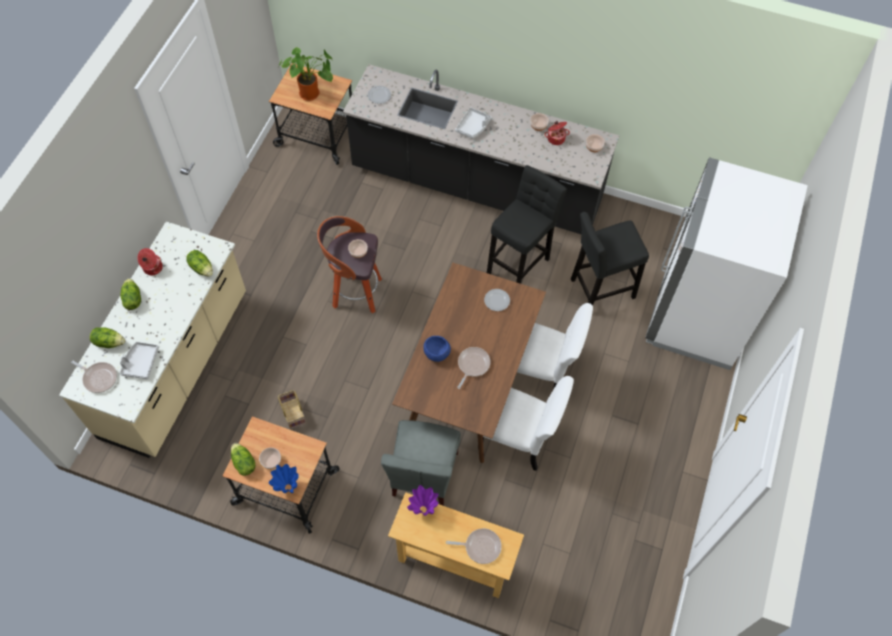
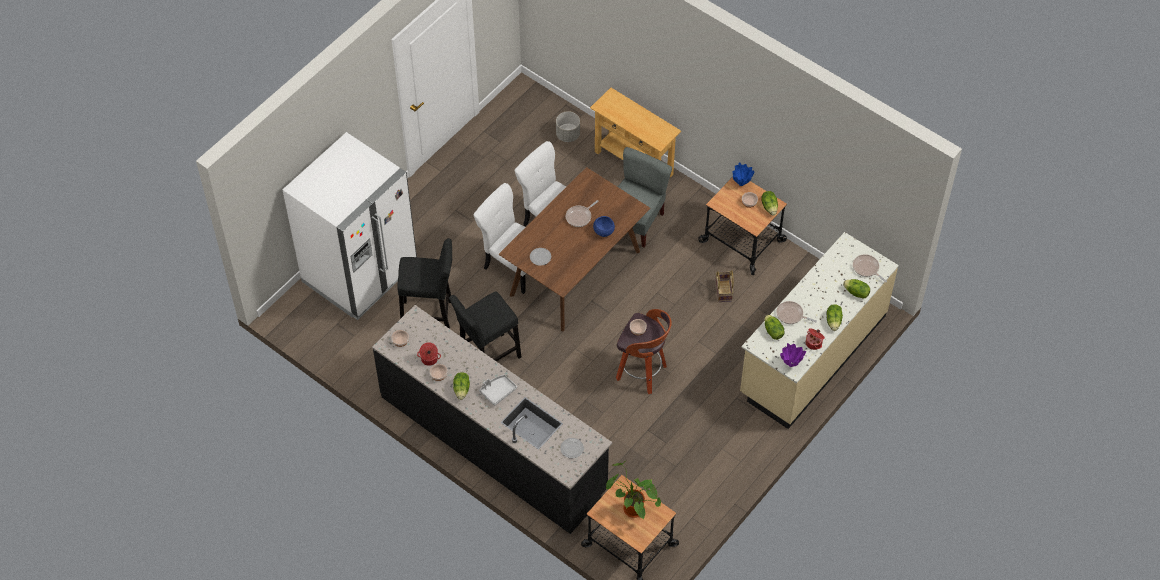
camera: 160 degrees left, 5 degrees down
(141, 363) = (833, 271): grey tray -> none
(423, 509) = (651, 138): purple vase -> purple vase (790, 364)
(480, 546) = (621, 108): frying pan -> frying pan (791, 315)
(509, 119) = (462, 389): none -> lettuce
(554, 580) = (568, 135): none -> grey planter

